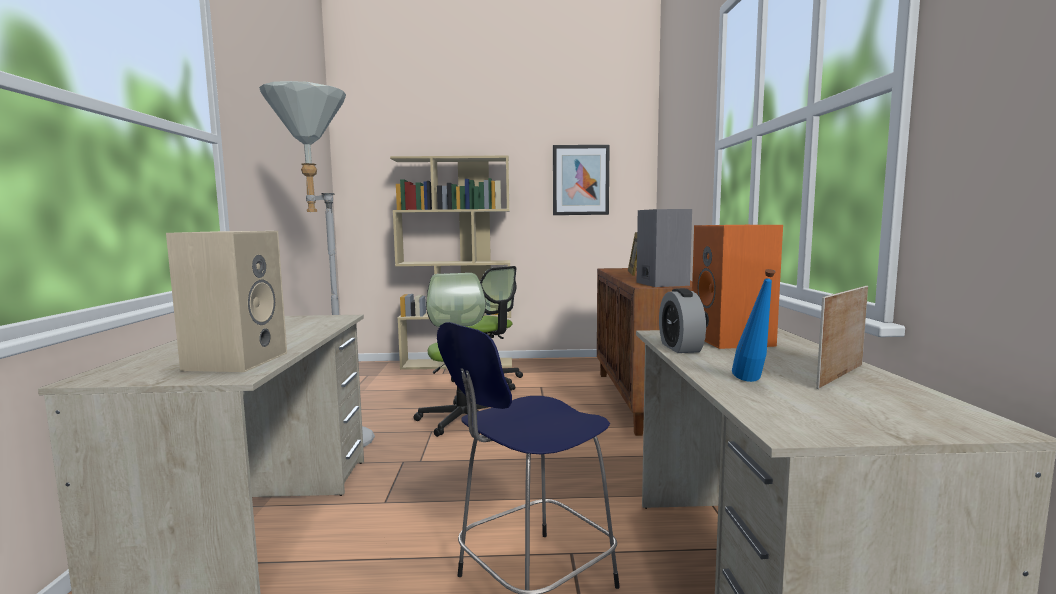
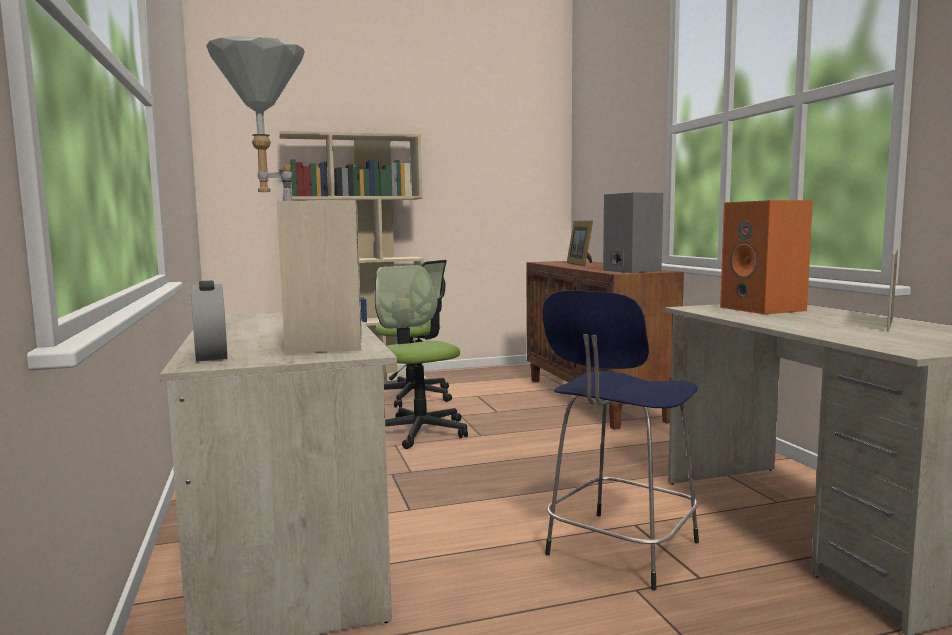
camera: 15 degrees left, 0 degrees up
(580, 180) = (492, 165): picture -> none
(680, 348) = (732, 315): alarm clock -> alarm clock (211, 355)
(752, 382) = (835, 330): blue bottle -> none

